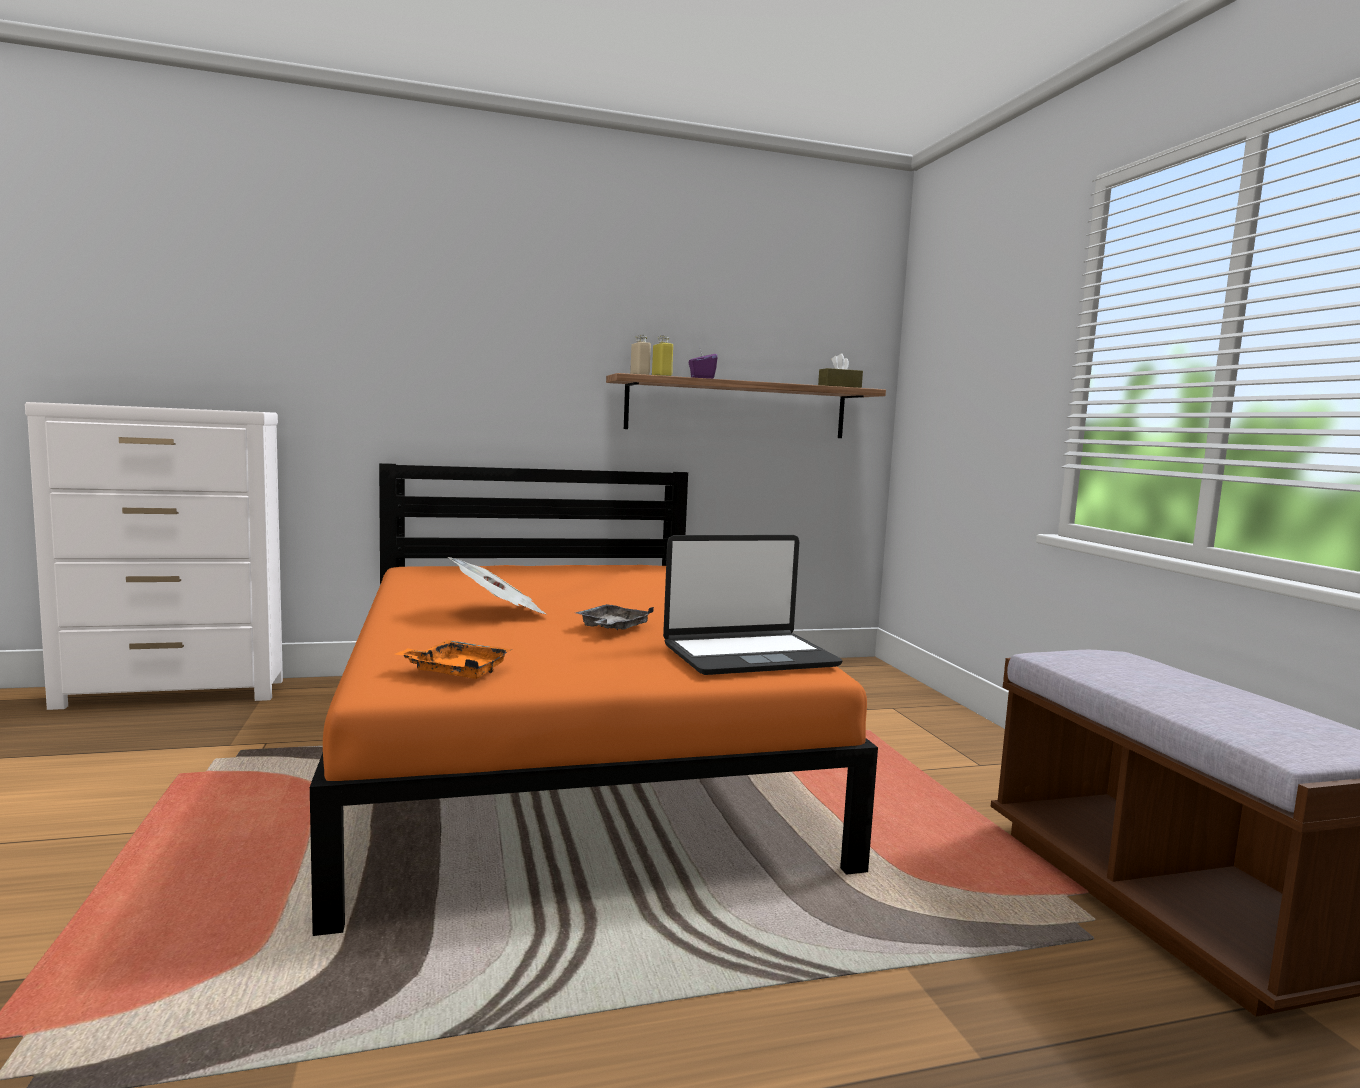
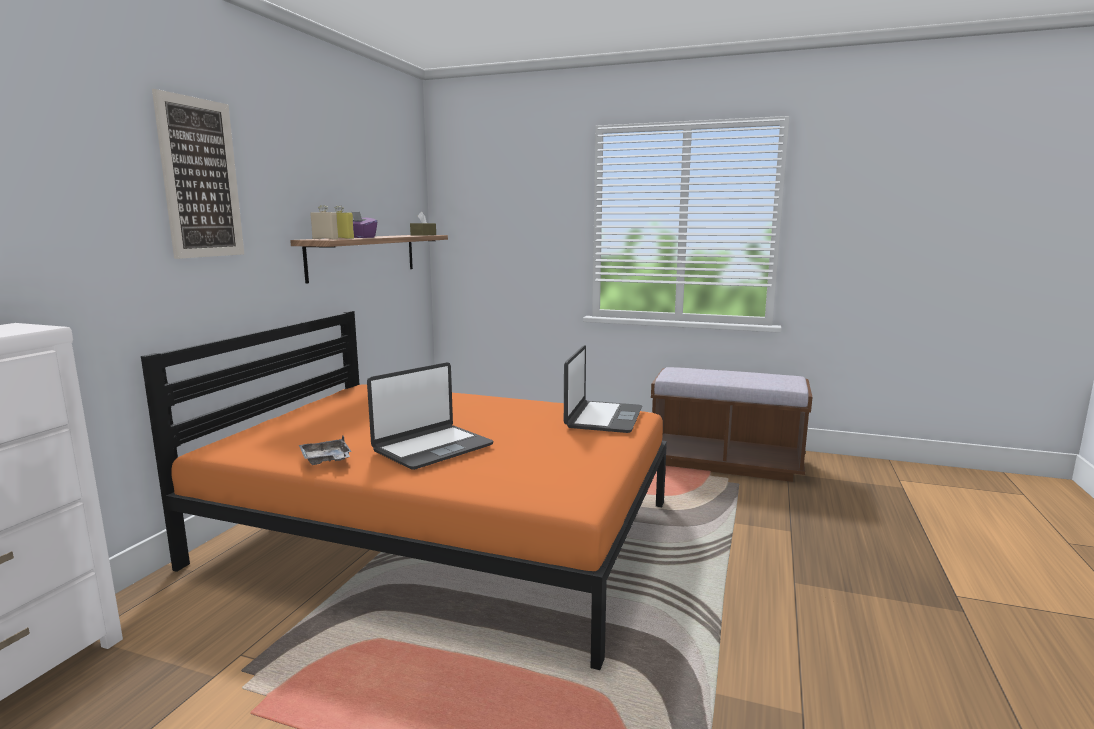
camera: 55 degrees left, 5 degrees up
(456, 671) = (563, 481): orange tray -> none
(489, 303) = (201, 179): none -> picture
(499, 612) = (432, 448): newspaper -> laptop
(612, 628) = (511, 430): grey tray -> grey tray (326, 460)

